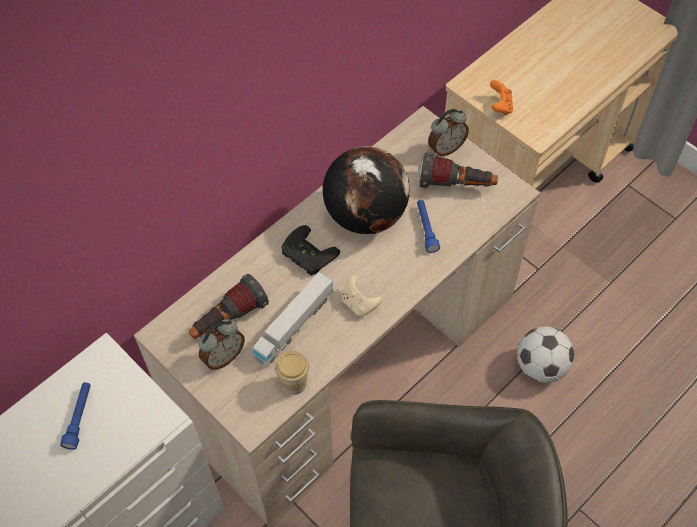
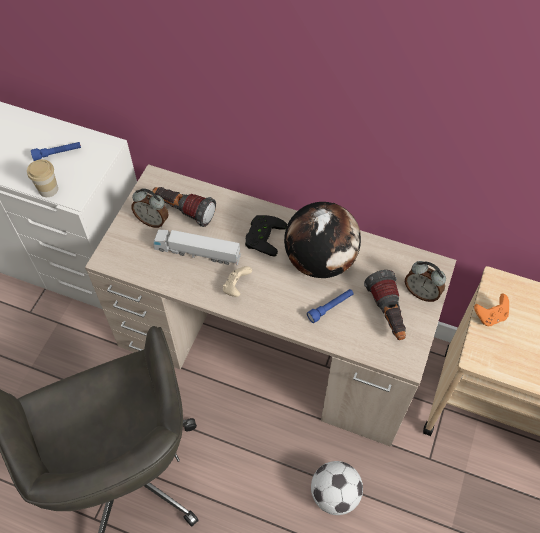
camera: 65 degrees right, 0 degrees up
(294, 383) = (149, 271): cup -> cup (48, 189)

